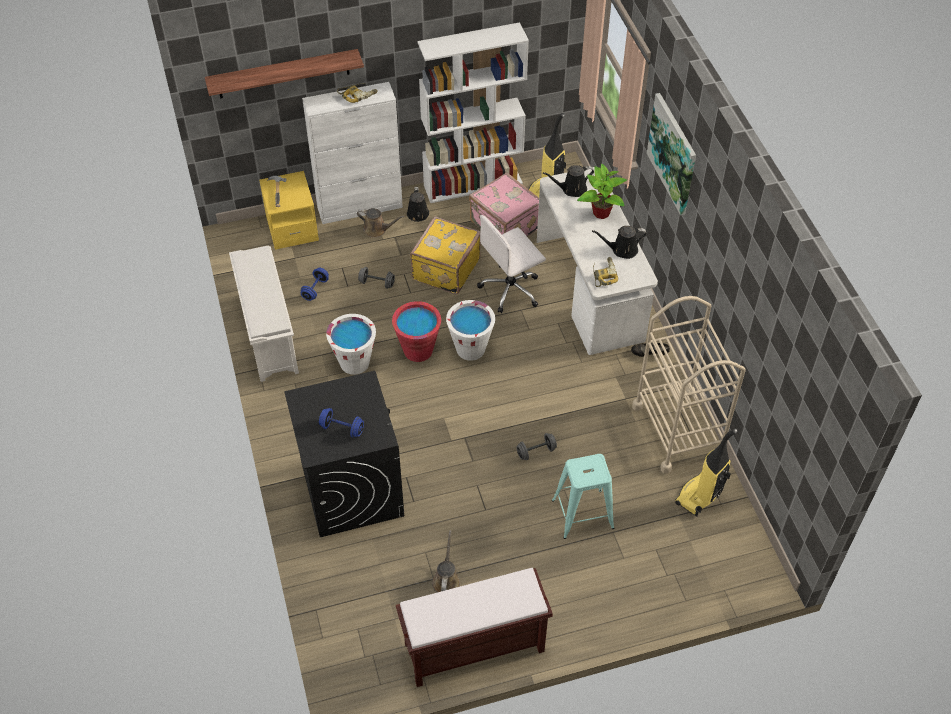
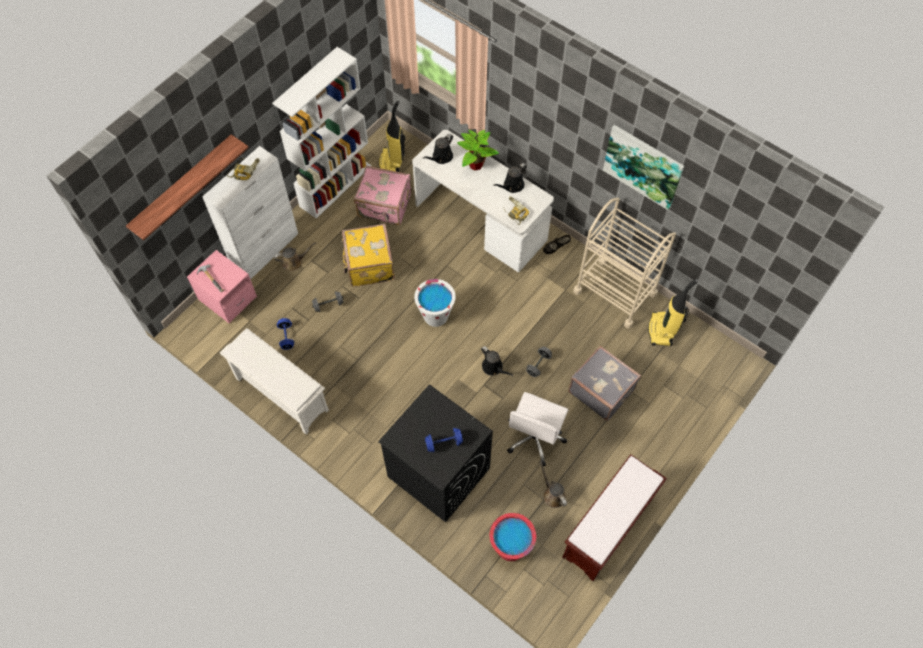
camera: 35 degrees left, 10 degrees up
(292, 228) = (227, 298): yellow nightstand -> pink nightstand
(354, 363) = (363, 377): white bucket -> none
(418, 215) = (315, 233): black watering can -> black watering can (493, 367)
(418, 350) = (400, 339): red bucket -> red bucket (510, 547)
(511, 289) = (427, 253): white office chair -> white office chair (535, 437)
(582, 514) = (601, 390): turquoise stool -> grey suitcase
(673, 153) = (535, 100): picture -> picture (643, 166)

